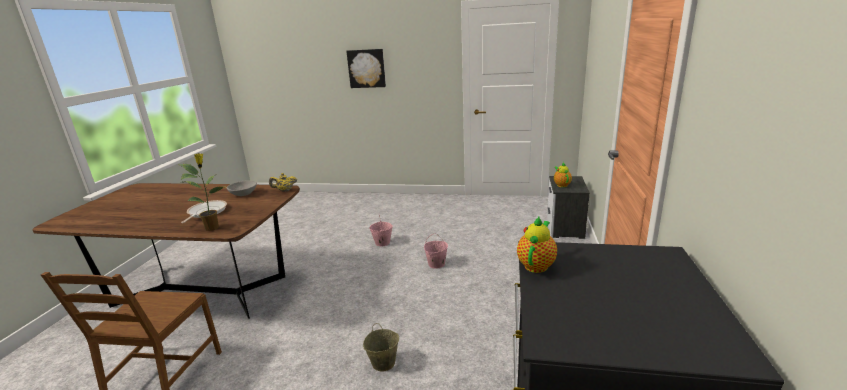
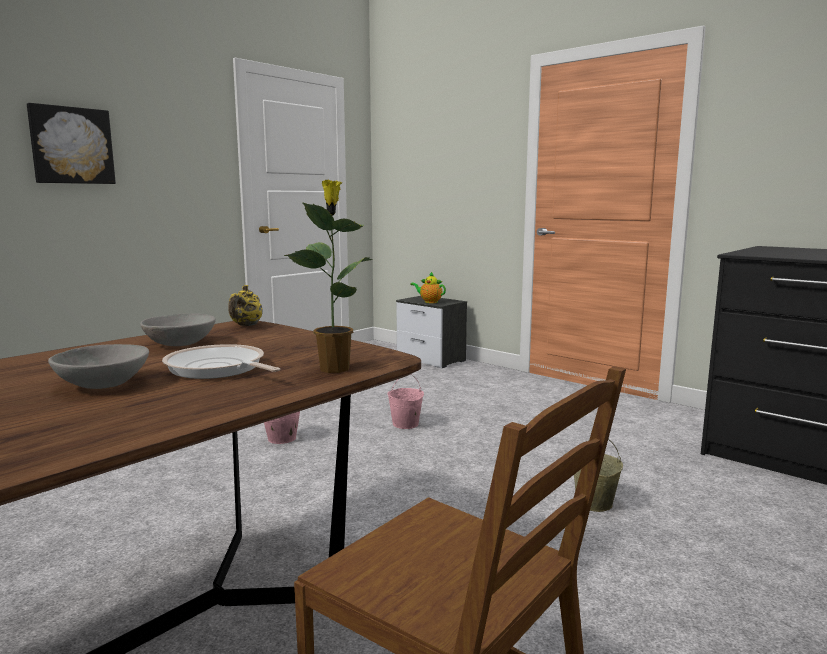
camera: 60 degrees left, 10 degrees down
(182, 207) = (103, 384): none -> grey bowl
(536, 265) = (774, 255): teapot -> none

